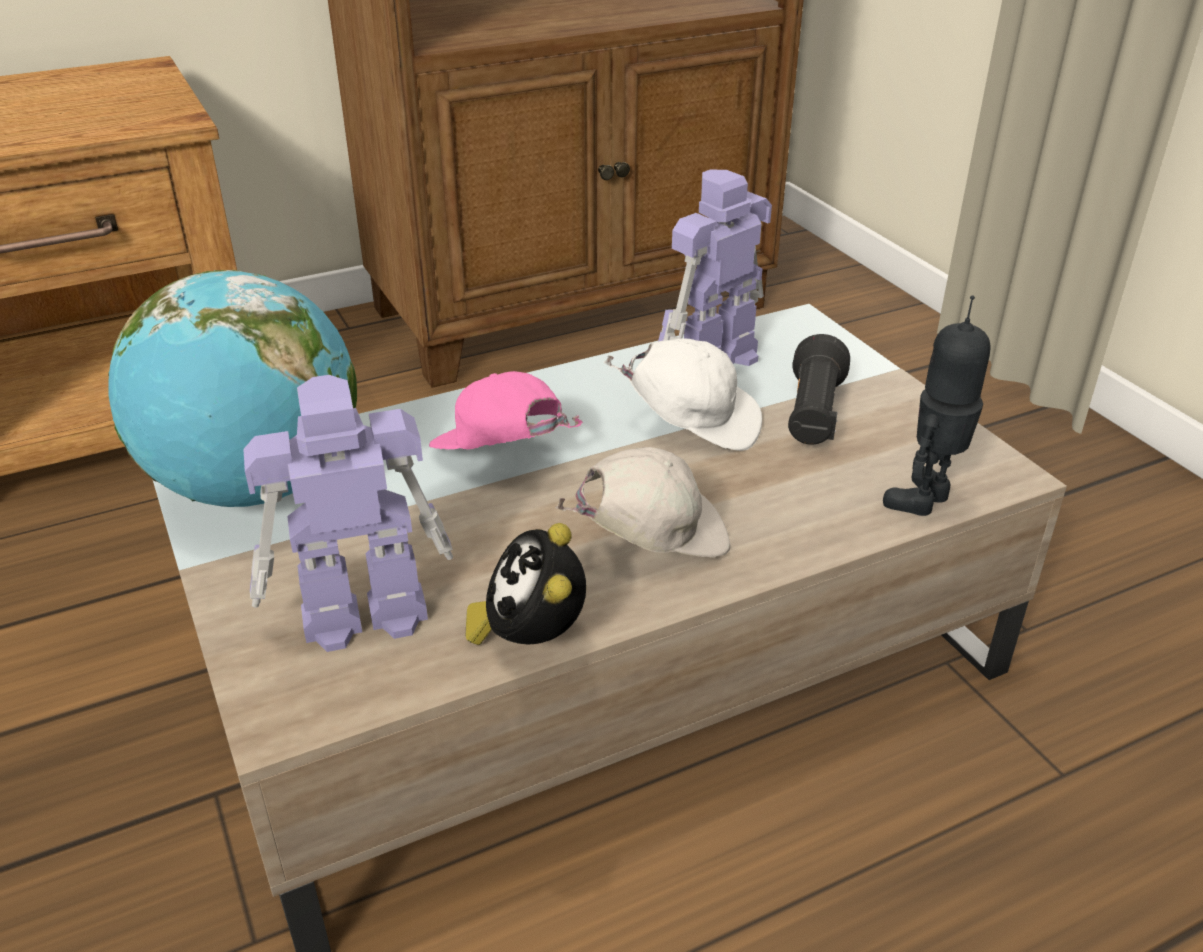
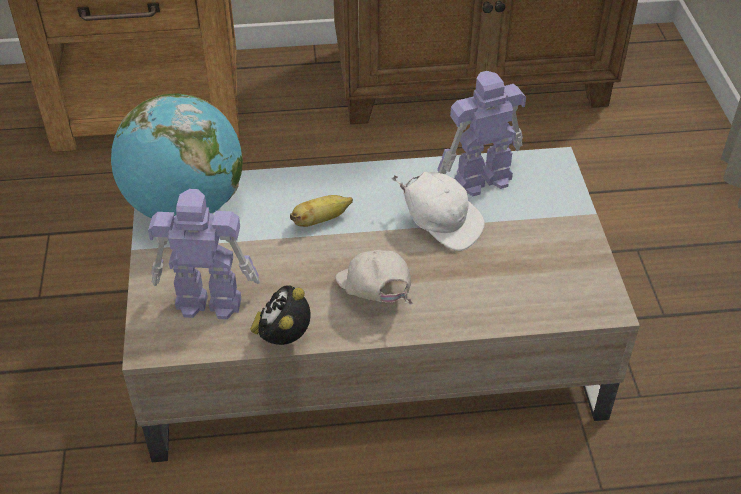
camera: 20 degrees right, 10 degrees up
(501, 457) = (320, 220): pink cap -> banana
(651, 540) = (374, 297): white cap -> white cap turned 120 degrees counterclockwise
(813, 415) = (517, 236): black flashlight -> none
(926, 501) = (545, 313): toy robot -> none

